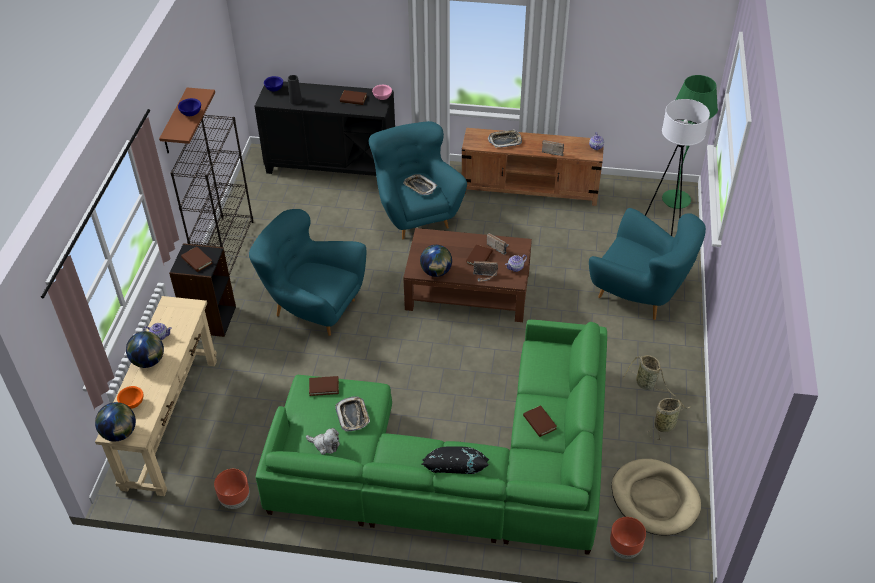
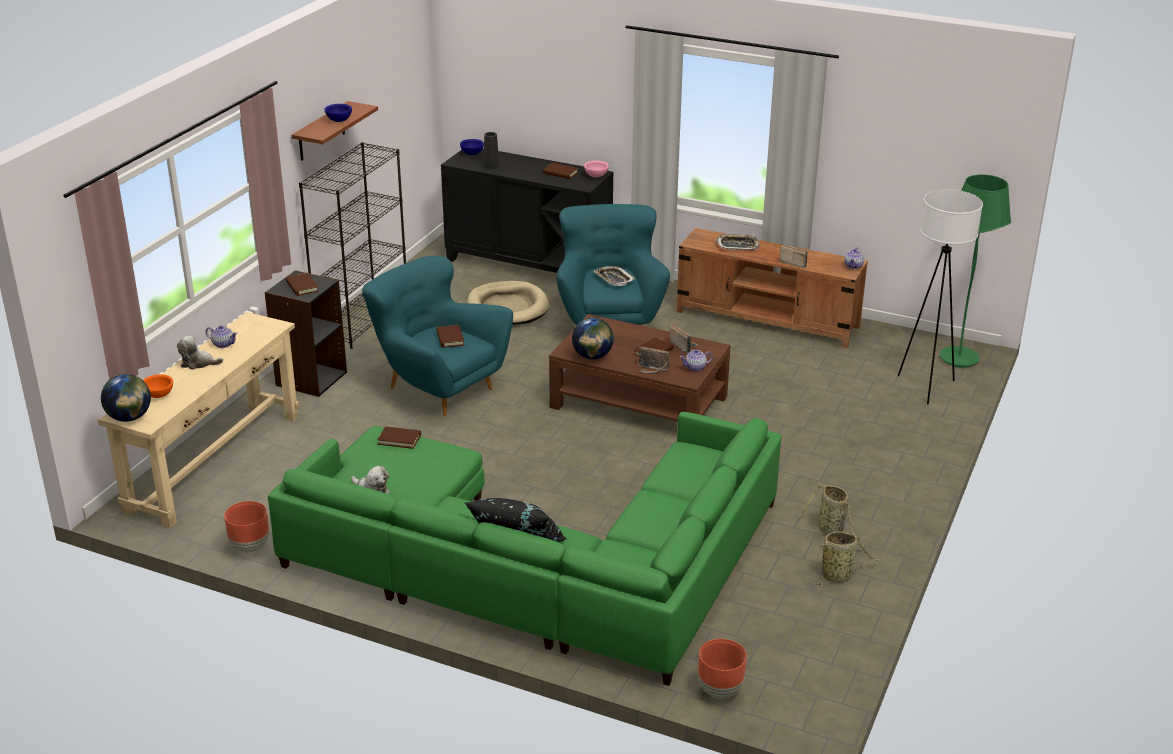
camera: 15 degrees right, 15 degrees down
(148, 361) = (198, 363): globe -> plush toy
(353, 416) = (419, 470): tray -> none
(539, 422) = (651, 517): brown book -> brown book (450, 338)
(639, 294) = (864, 441): turquoise armchair -> none
(654, 499) = (786, 647): beige dog bed -> beige dog bed (507, 307)

